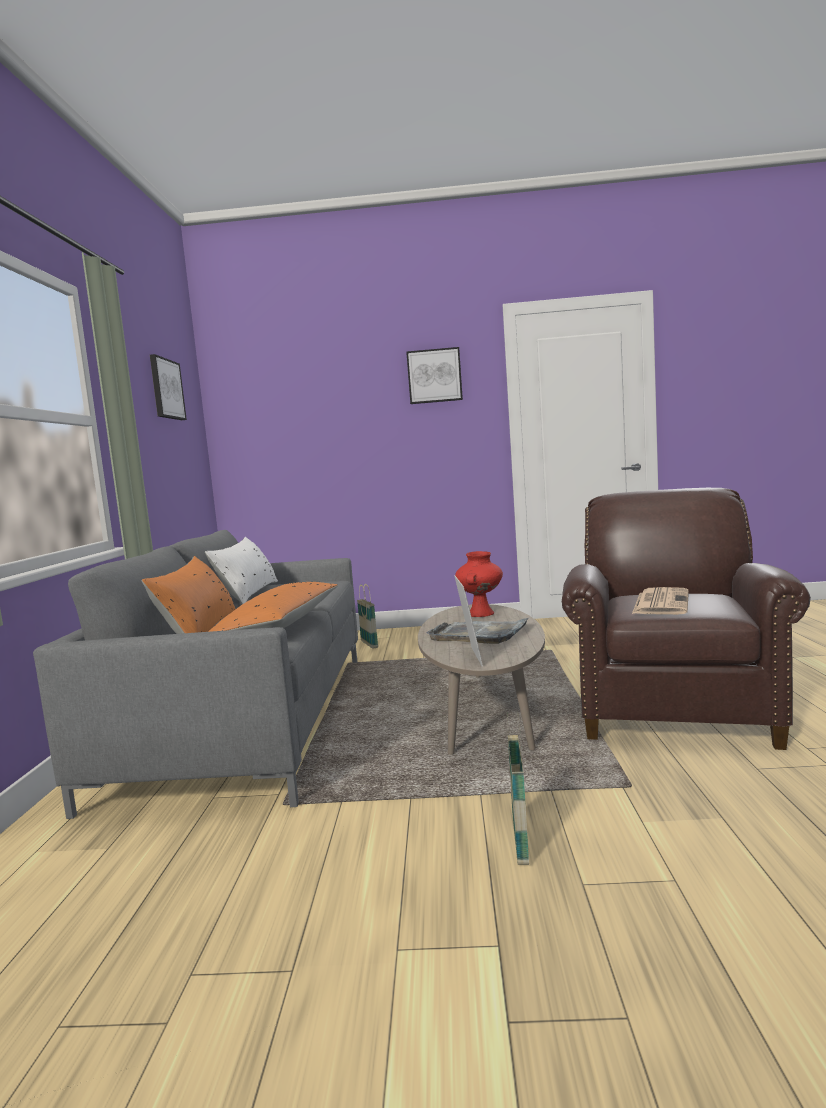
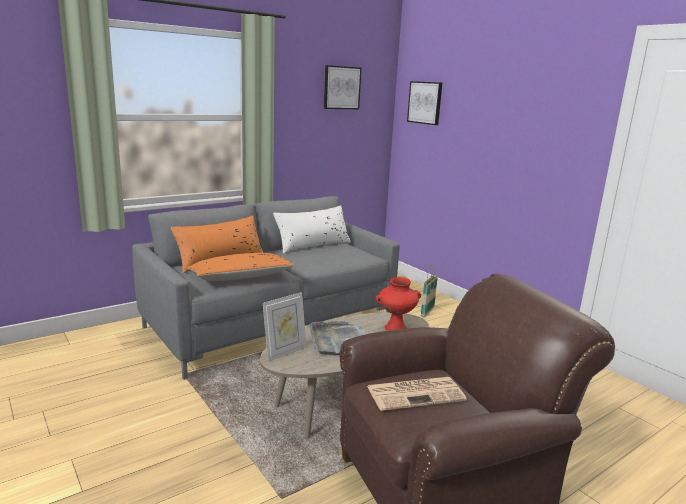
camera: 50 degrees right, 10 degrees up
(434, 376) = (551, 97): picture -> picture (425, 102)
(520, 841) = (184, 468): basket -> none

